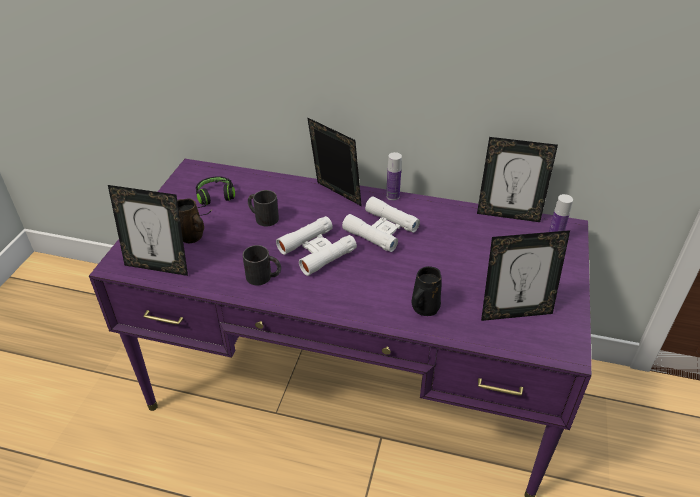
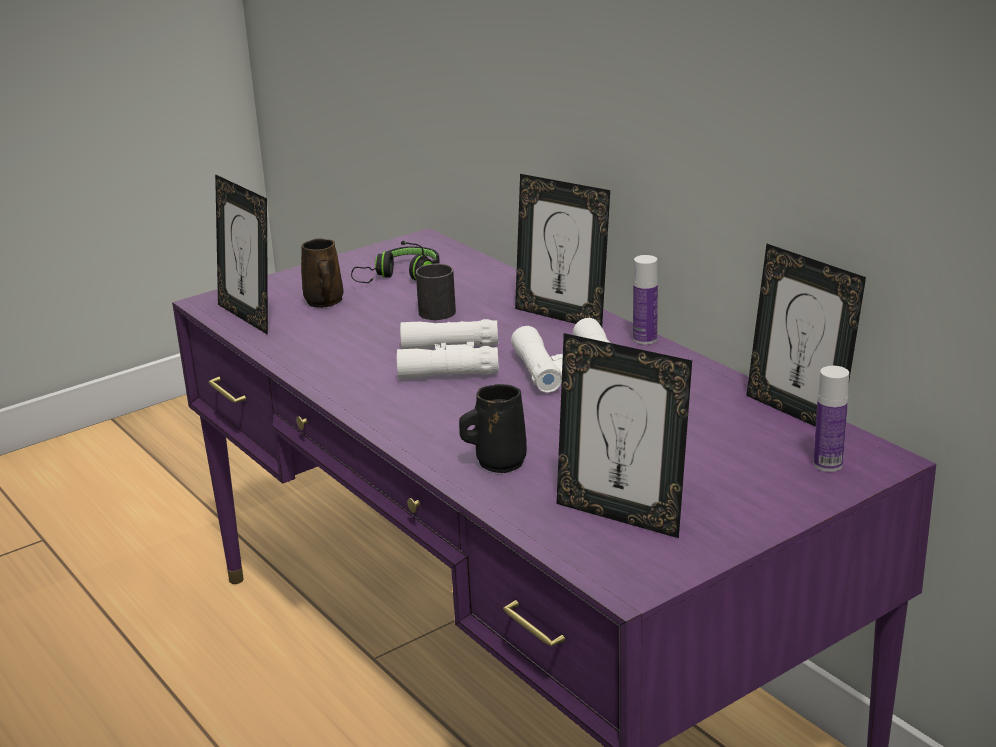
camera: 40 degrees right, 15 degrees down
(264, 277) = (348, 364): black mug -> none
(335, 196) = (562, 316): picture frame -> picture frame turned 135 degrees clockwise

